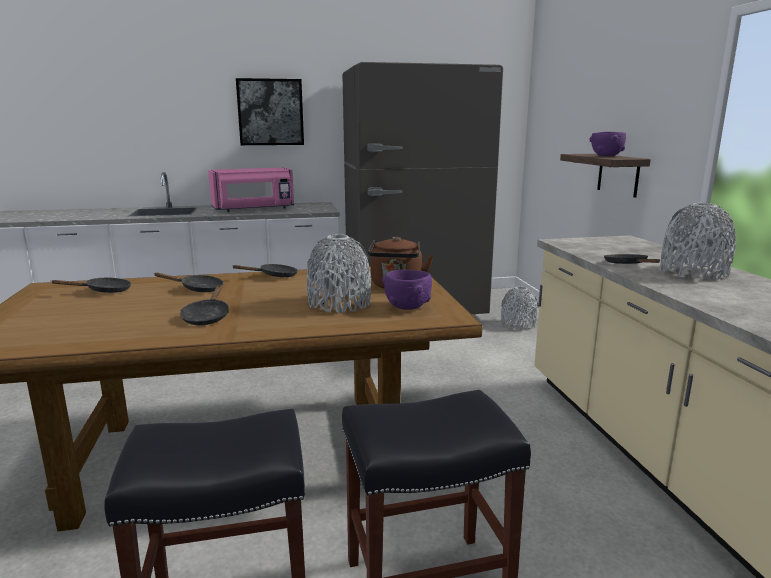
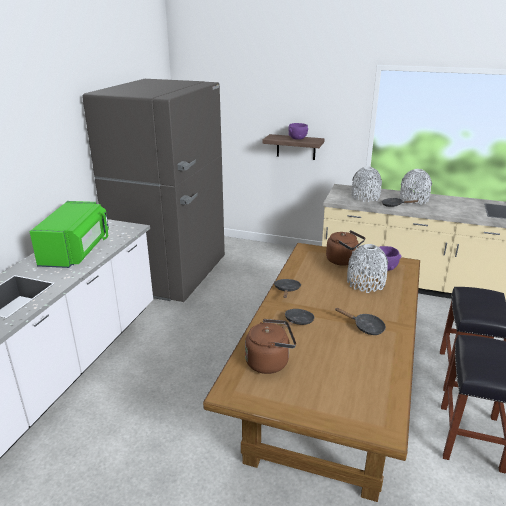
camera: 60 degrees left, 10 degrees up
(104, 291) = (270, 362): black frying pan -> brown kettle
(254, 209) = (77, 251): pink microwave -> green microwave
(270, 112) = (38, 149): picture -> none
(518, 324) = (242, 254): grey vase -> grey vase (365, 197)

